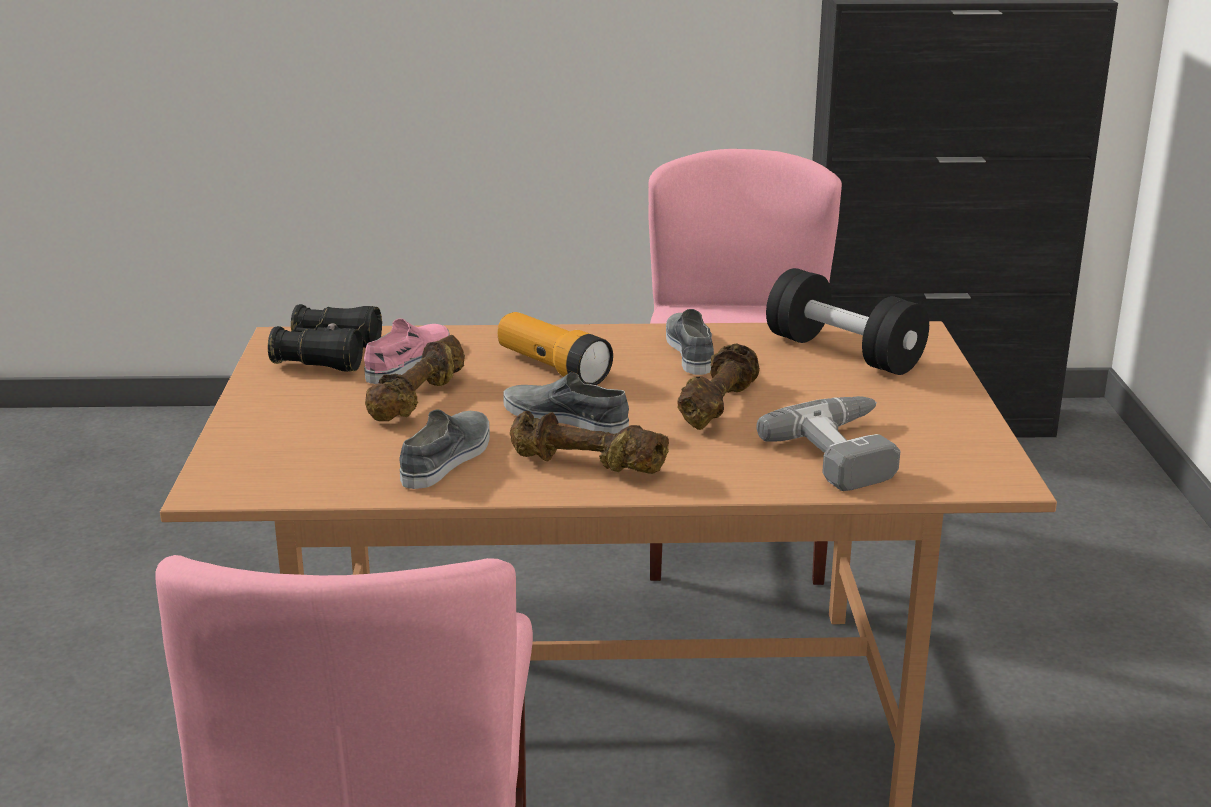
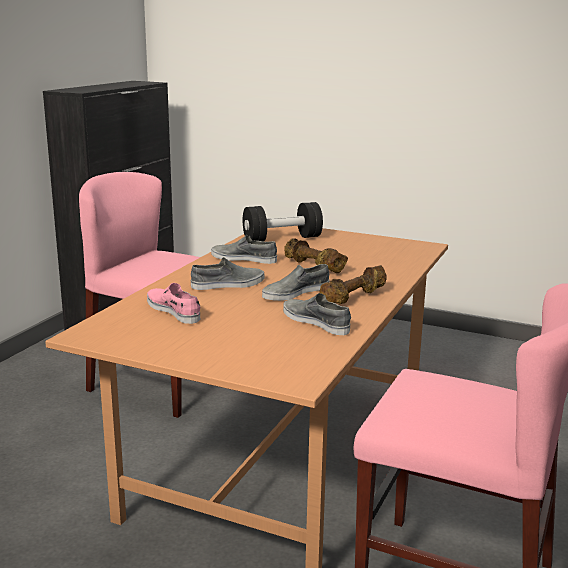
camera: 65 degrees left, 5 degrees down
(328, 355) = (132, 327): black binoculars -> none
(419, 400) = (233, 316): brown dumbbell -> none
(553, 368) = (228, 284): flashlight -> grey shoe
(848, 453) = (383, 258): power drill -> none

